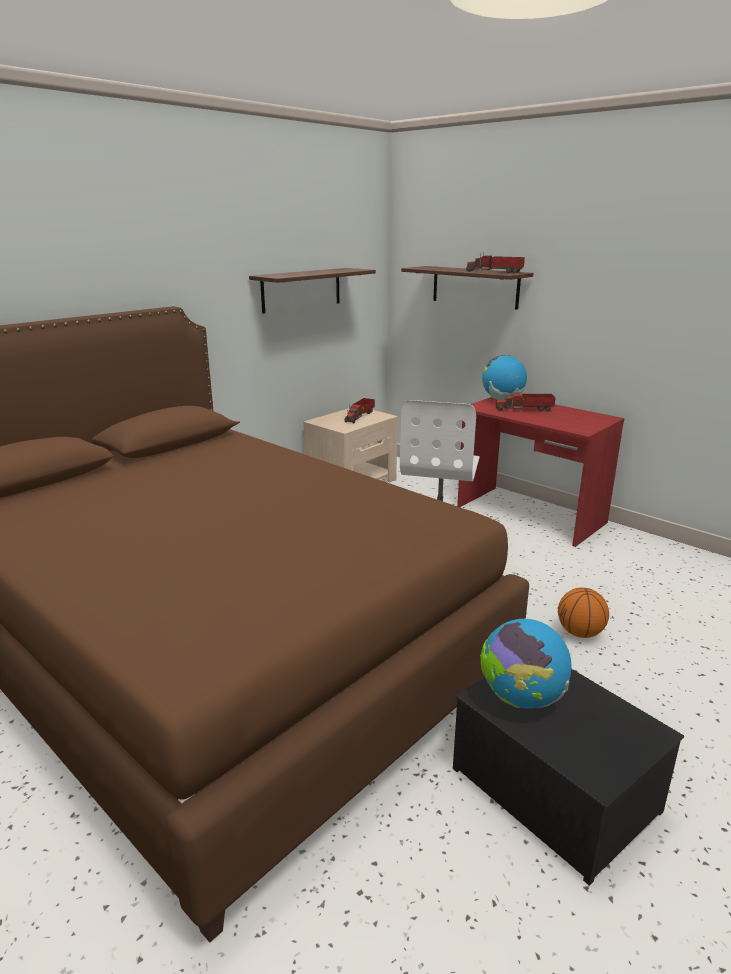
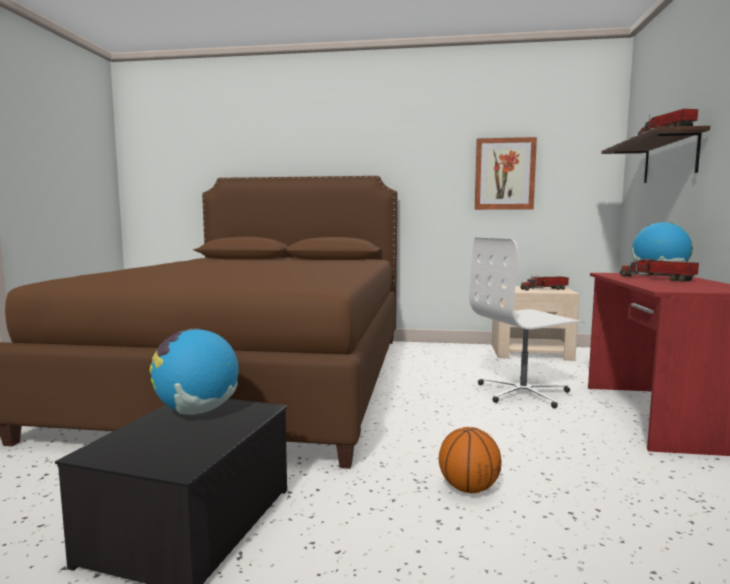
camera: 55 degrees right, 15 degrees down
(301, 289) = (504, 174): shelf -> picture

